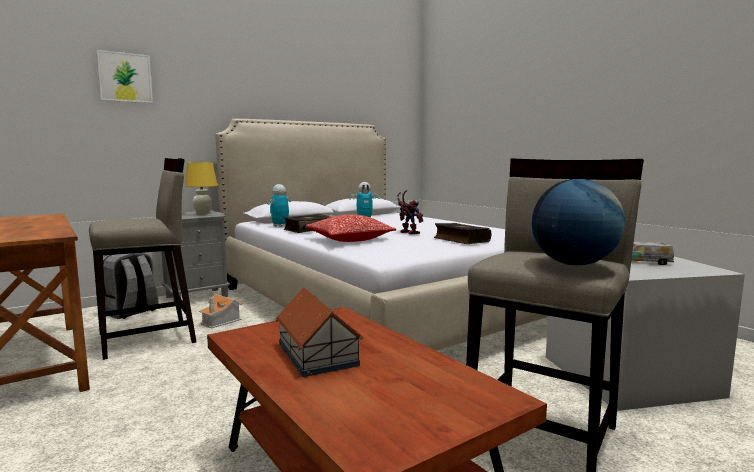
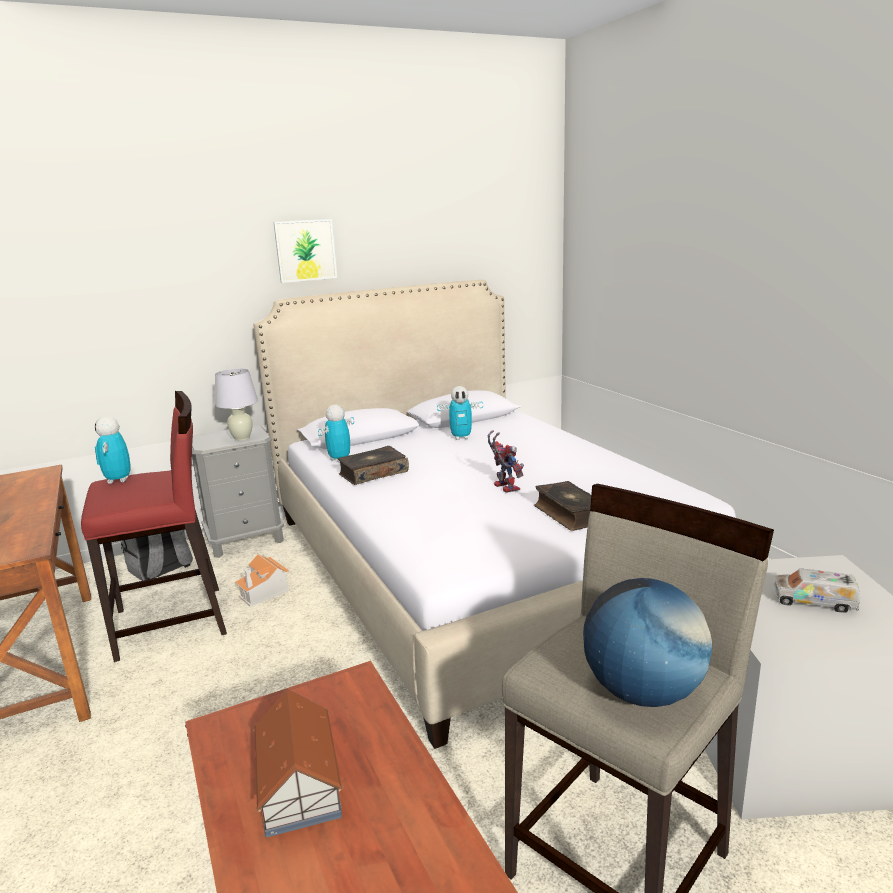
camera: 10 degrees right, 10 degrees up
(116, 218) = (118, 480): none -> toy robot
(125, 77) = (126, 262): picture -> picture (305, 250)
(148, 338) = (172, 622): beige stool -> red stool
(202, 214) = (241, 438): yellow table lamp -> white table lamp
(349, 240) = (415, 509): pillow -> none

